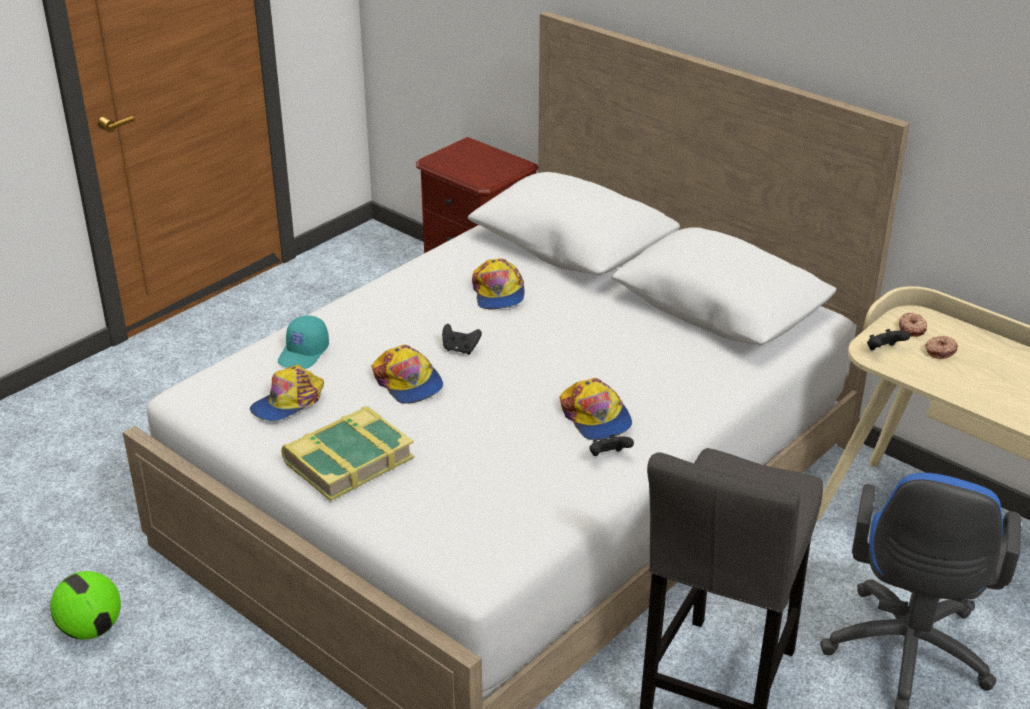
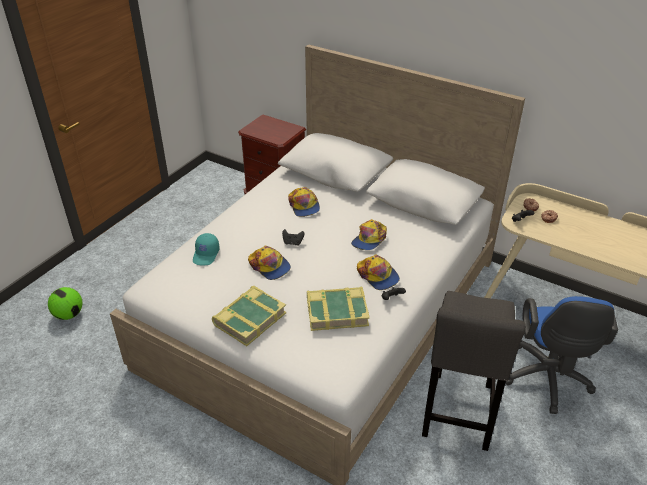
camera: 10 degrees left, 5 degrees up
(91, 629) = (107, 426): football -> football (69, 314)
(289, 403) = (206, 287): cap -> cap (369, 239)
(504, 466) = (337, 312): none -> book

